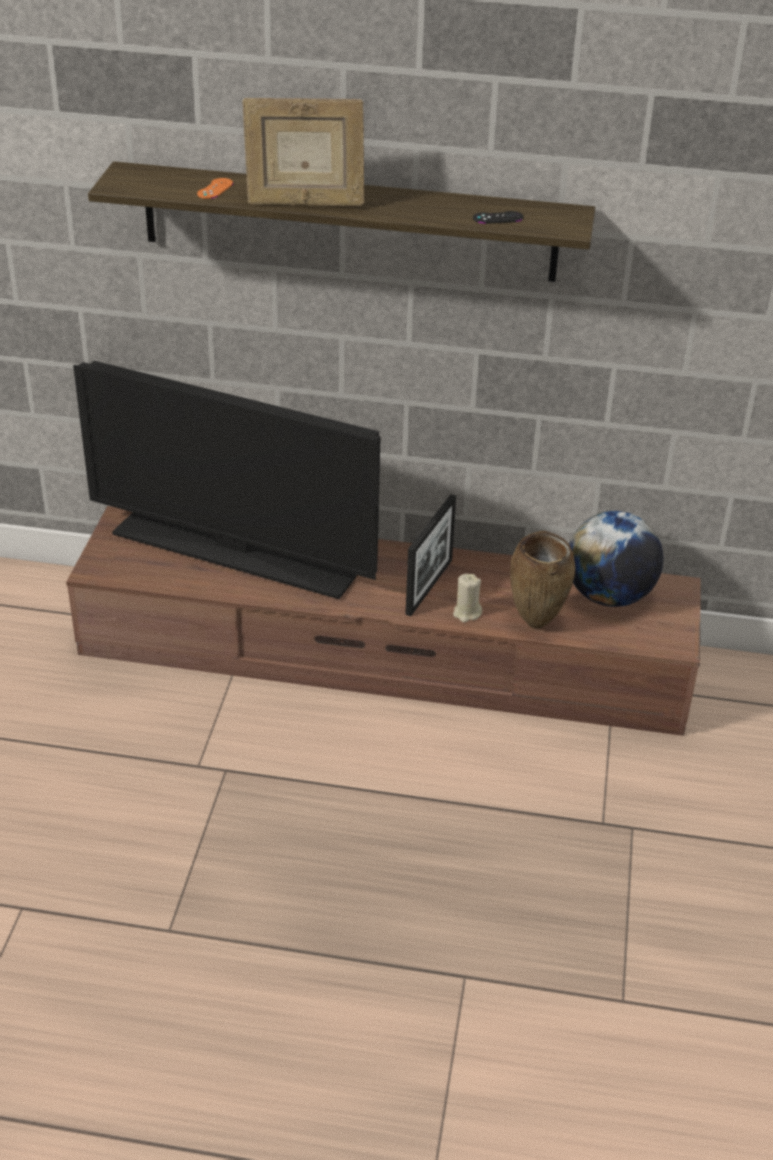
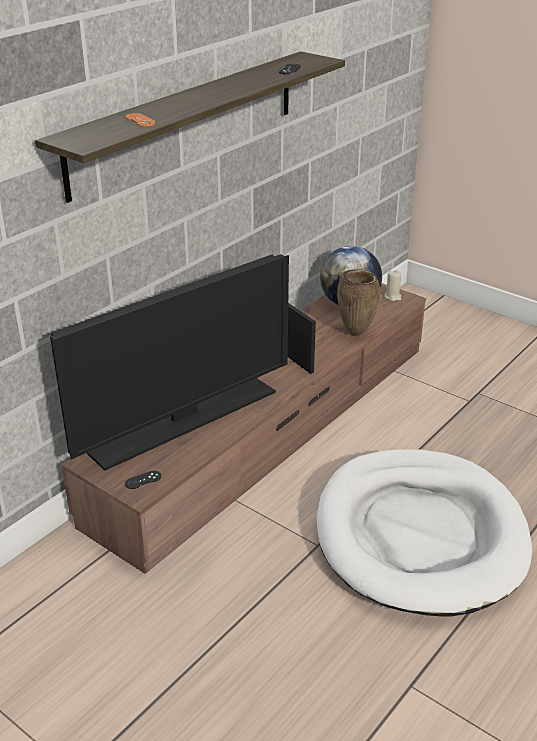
camera: 60 degrees left, 5 degrees down
(115, 564) = (143, 480): none -> black game controller
(271, 848) = (419, 535): none -> white dog bed
(304, 203) = (202, 103): picture frame -> none
(467, 613) = (327, 352): beige candle -> beige candle (392, 297)

